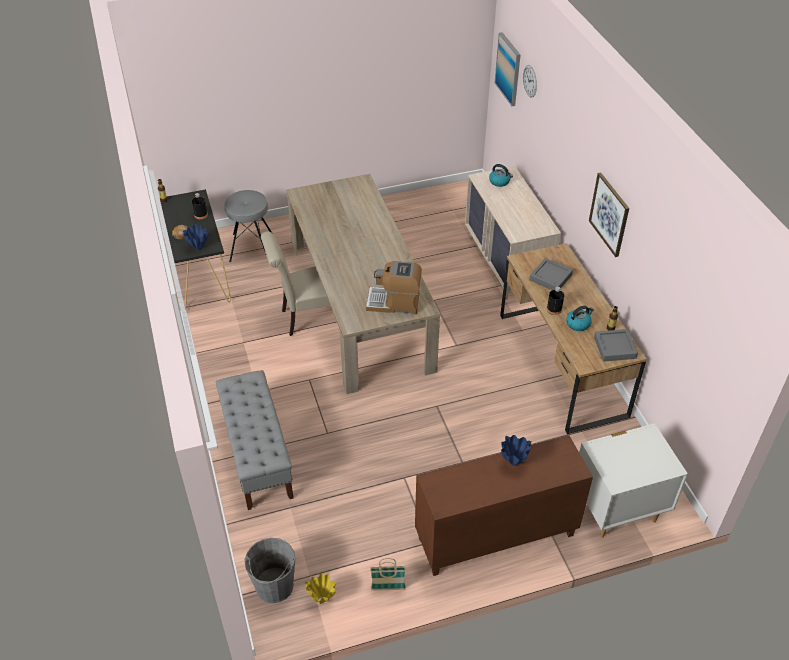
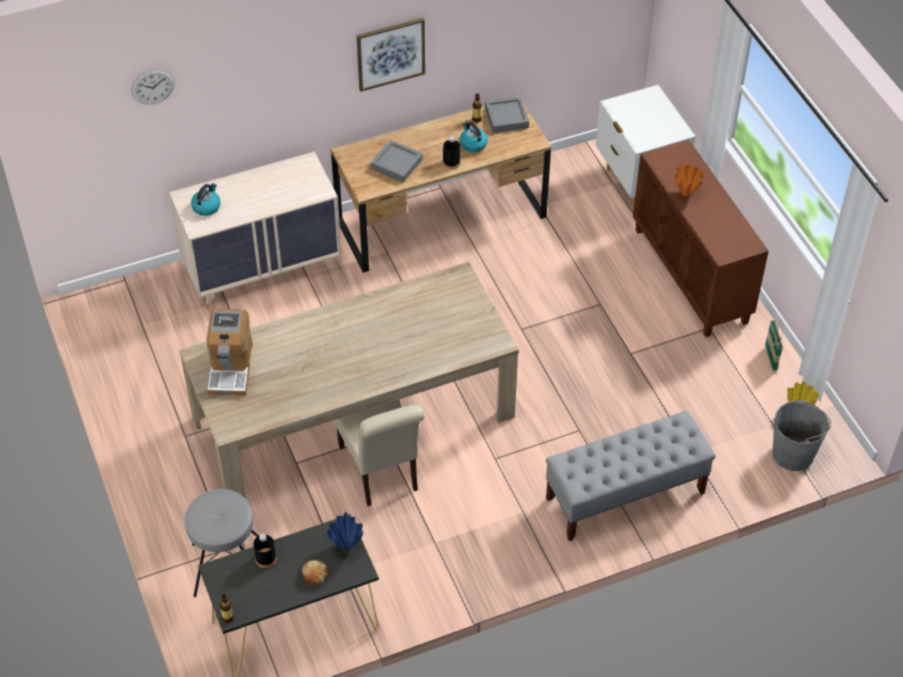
camera: 95 degrees left, 5 degrees up
(394, 302) = (455, 305): coffee machine -> coffee machine (230, 367)
(508, 69) = (86, 120): picture -> none
(513, 463) = (686, 194): blue vase -> orange vase

